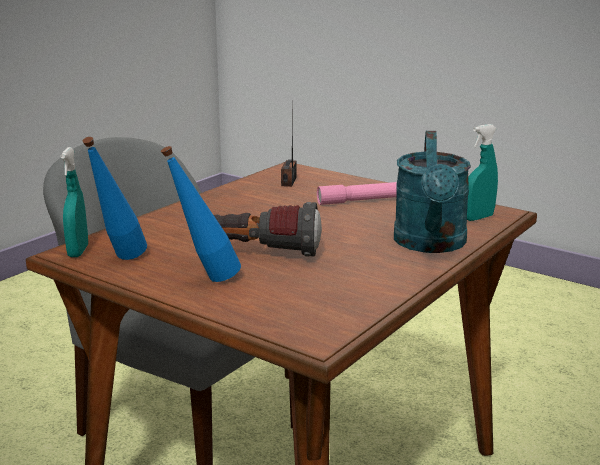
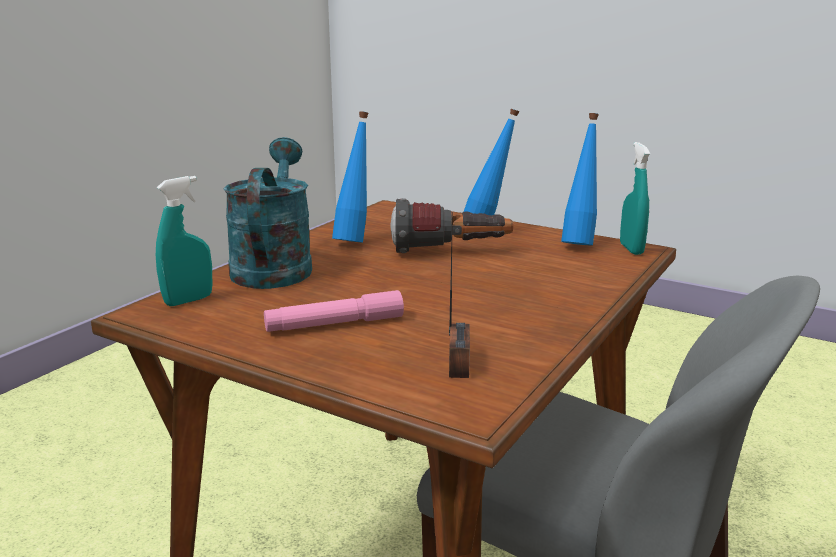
camera: 175 degrees right, 0 degrees up
(359, 273) = (355, 240): none -> blue bottle

